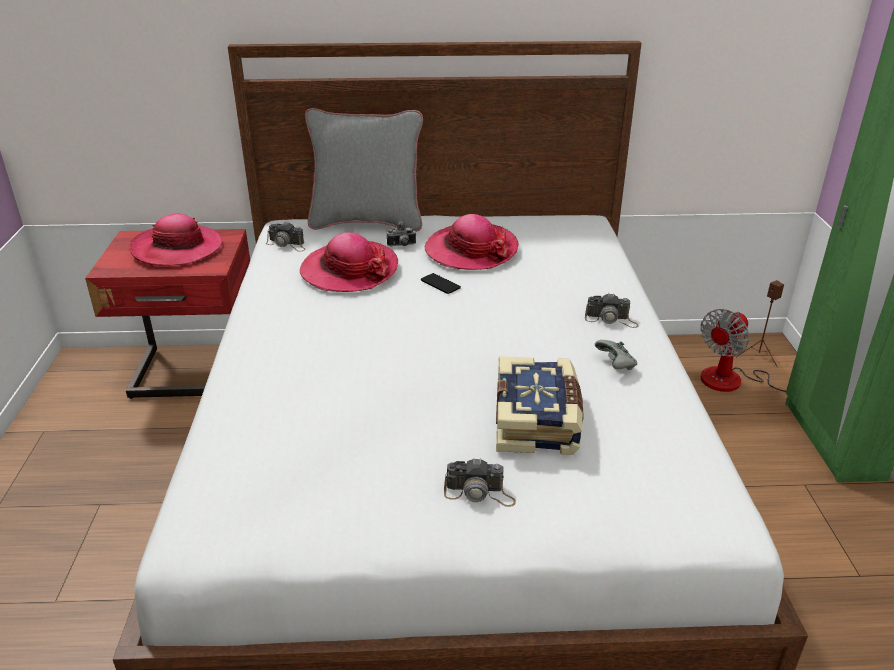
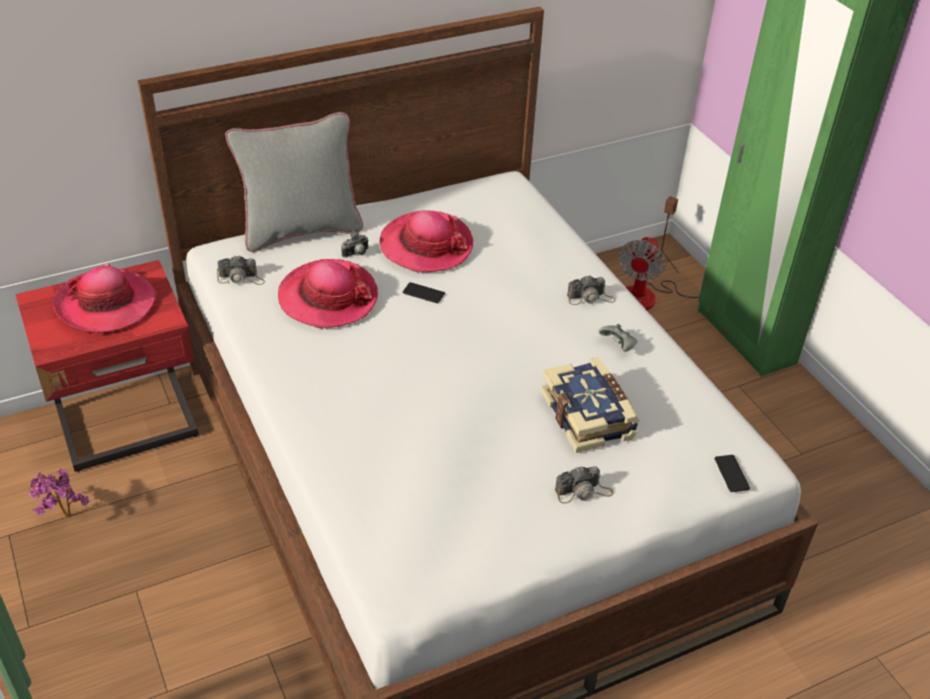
camera: 25 degrees left, 10 degrees up
(91, 430) = (63, 519): none -> potted plant
(683, 525) = (731, 474): none -> phone

